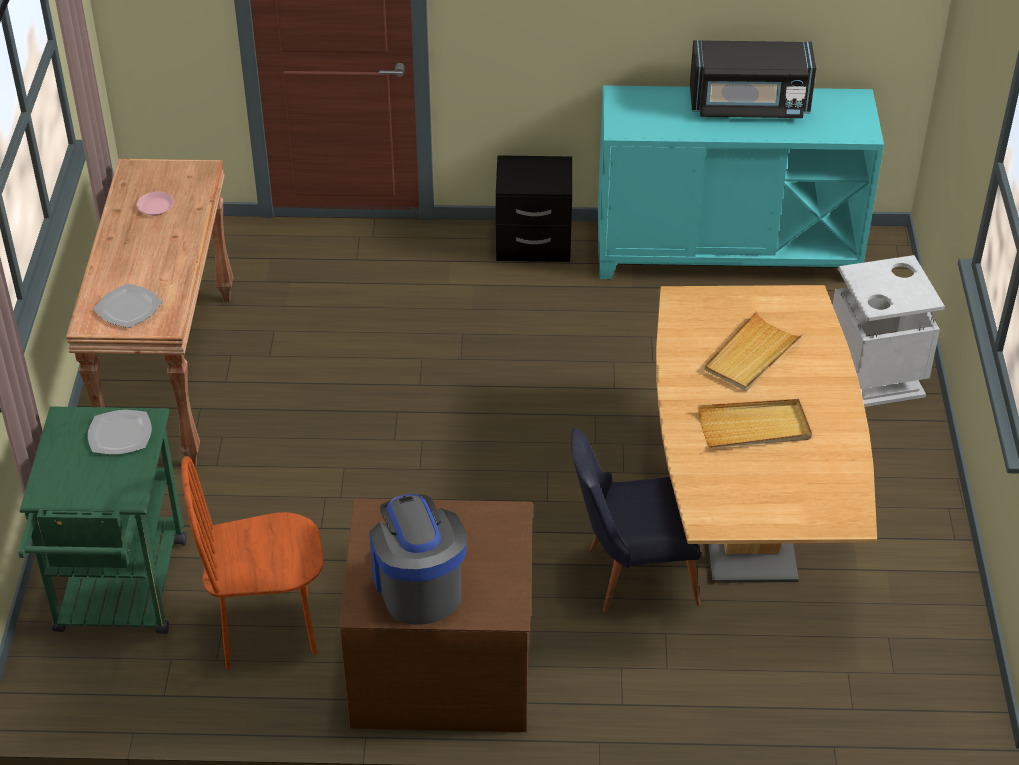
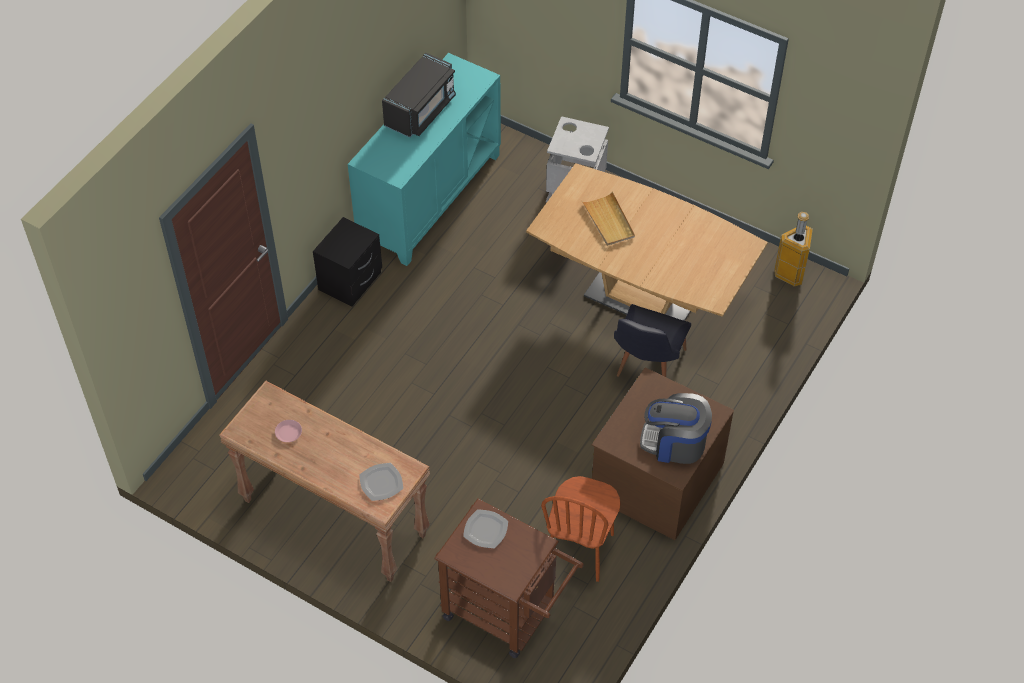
camera: 60 degrees left, 10 degrees up
(119, 596) = (507, 614): green cart -> brown cart
(754, 427) = (662, 248): beige tray -> none
(954, 674) = (791, 273): none -> trash can

